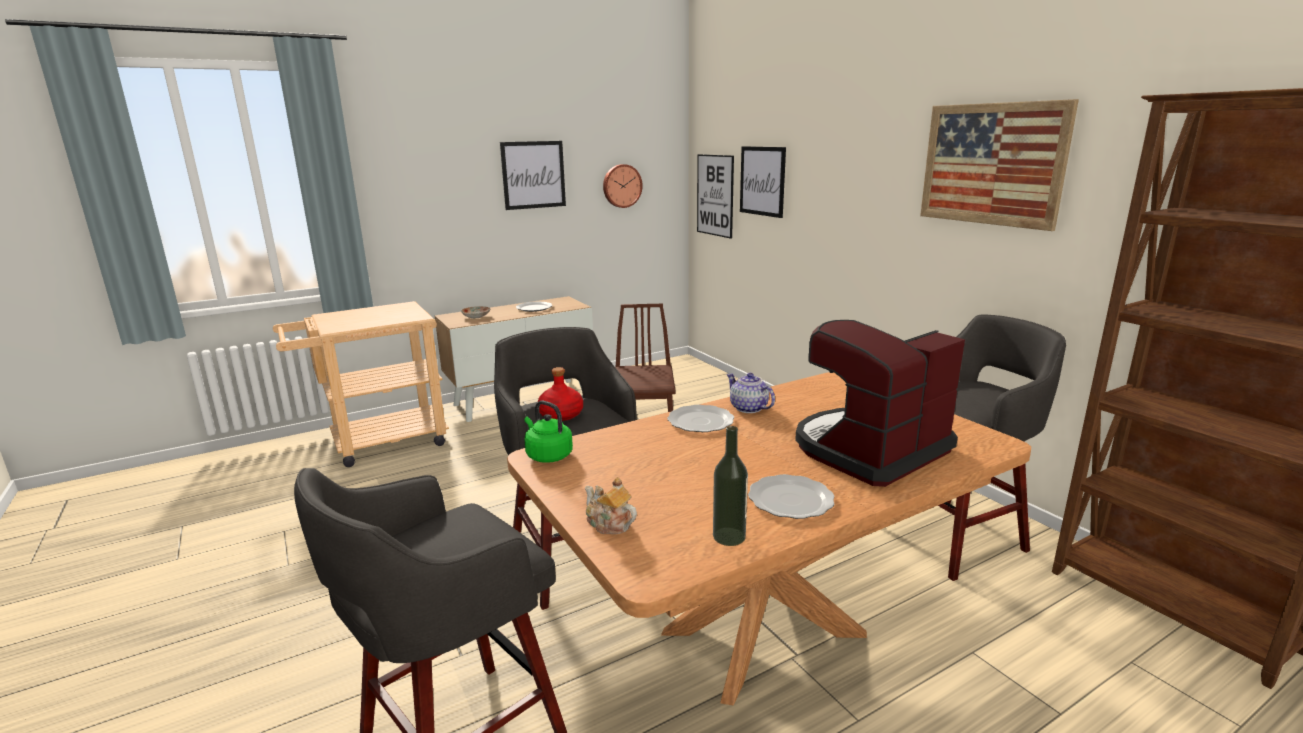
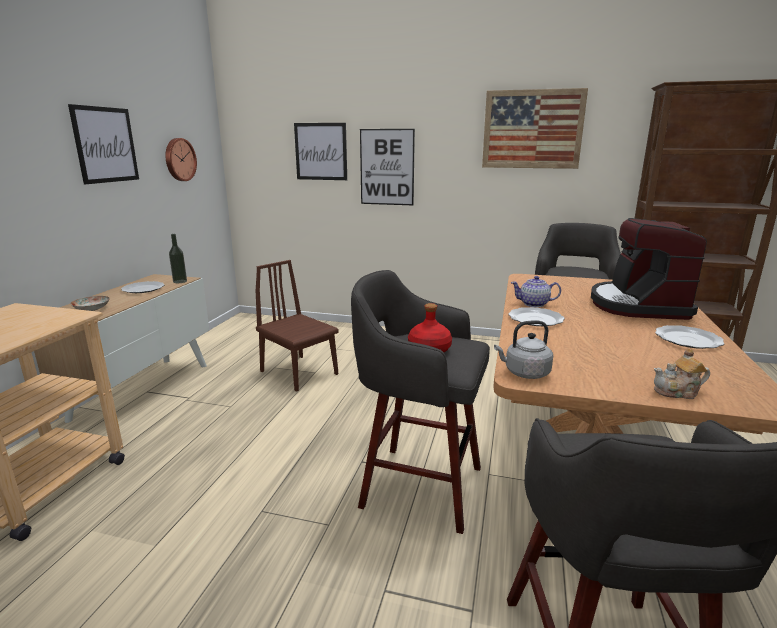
camera: 45 degrees left, 0 degrees up
(547, 455) = (524, 373): green kettle -> grey kettle
(715, 195) = (262, 167): picture -> picture (387, 167)
(729, 536) = (727, 368): bottle -> bottle (180, 281)

